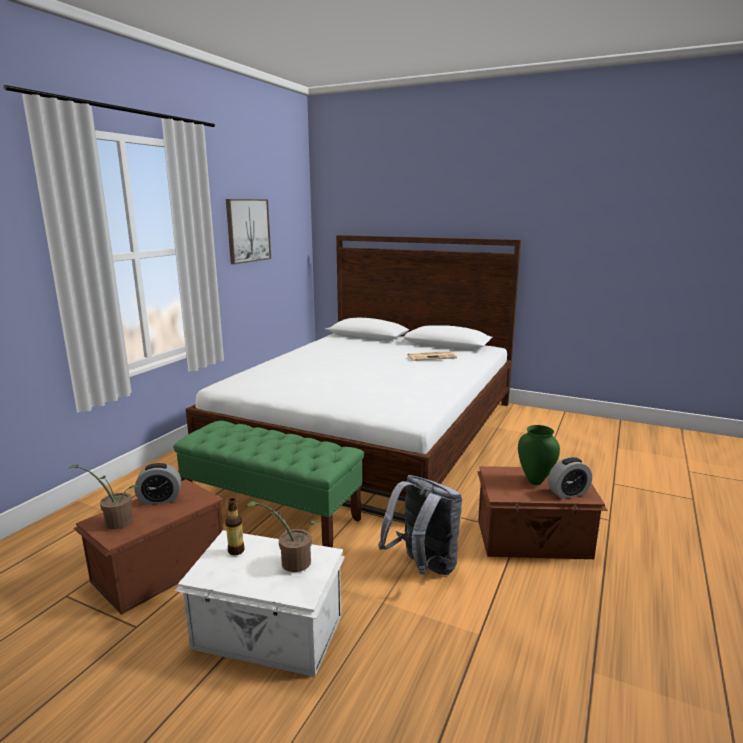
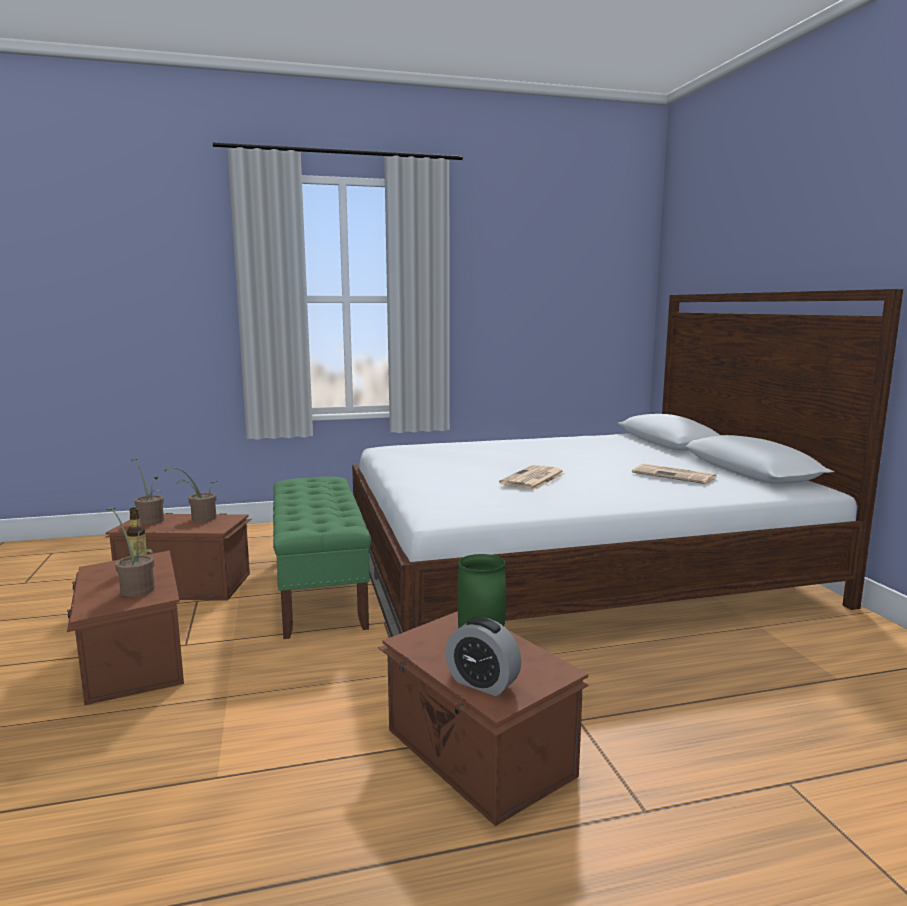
camera: 50 degrees right, 5 degrees down
(160, 499) = (200, 518): alarm clock -> potted plant
(248, 230) = (521, 283): picture -> none
(268, 634) = (131, 661): white storage box -> brown storage box
(384, 379) = (533, 479): none -> newspaper
(423, 567) = (316, 696): grey backpack -> none

